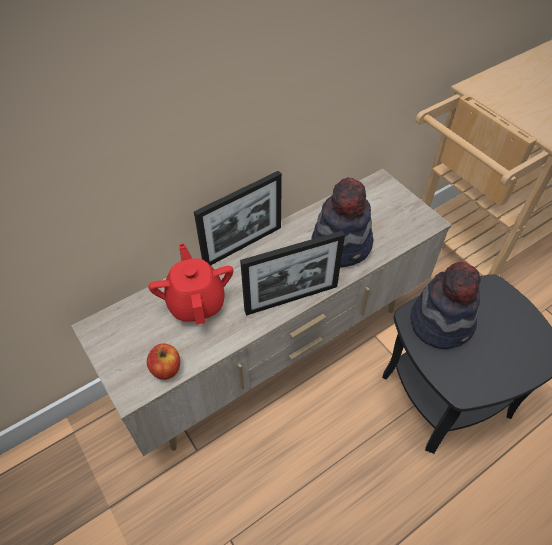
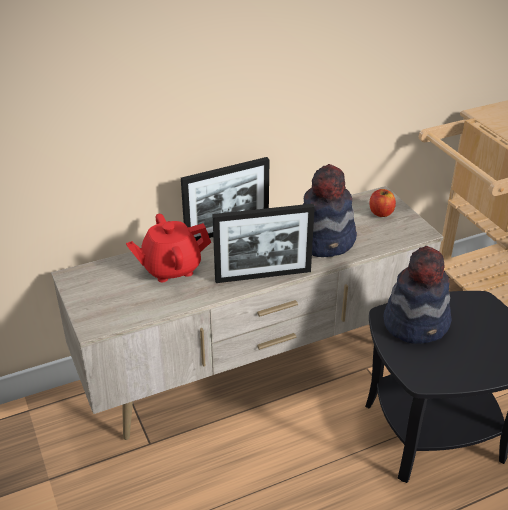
camera: 10 degrees right, 15 degrees down
(166, 368) = (129, 313): apple -> apple (381, 213)
(196, 302) = (171, 268): red teapot -> red teapot turned 105 degrees counterclockwise

